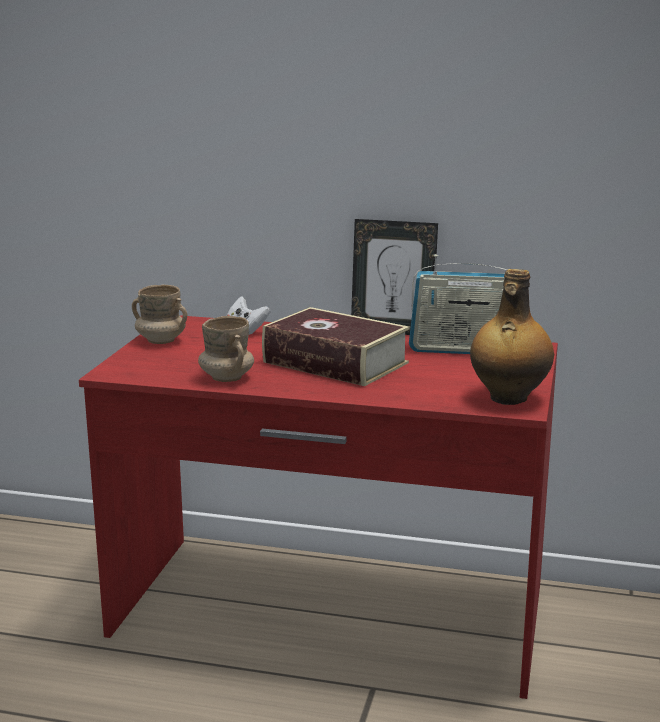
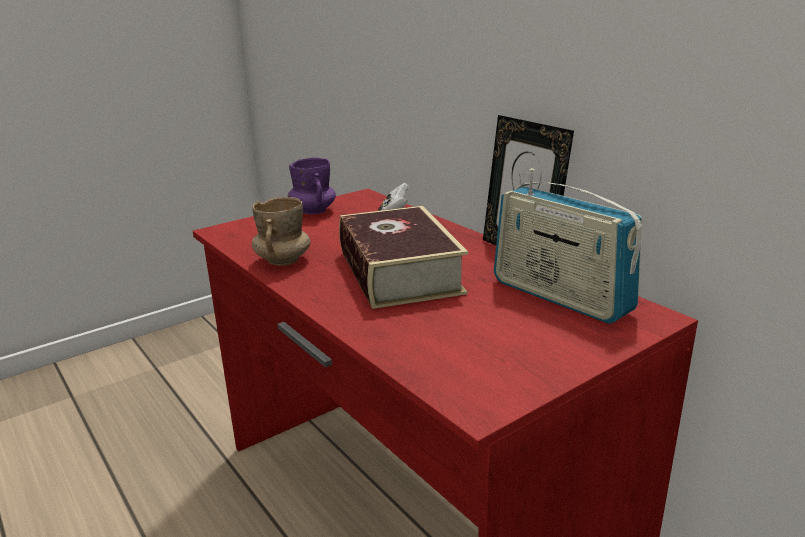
camera: 40 degrees right, 5 degrees up
(160, 341) = (313, 211): beige mug -> purple mug
(508, 398) = (489, 383): bottle -> none

